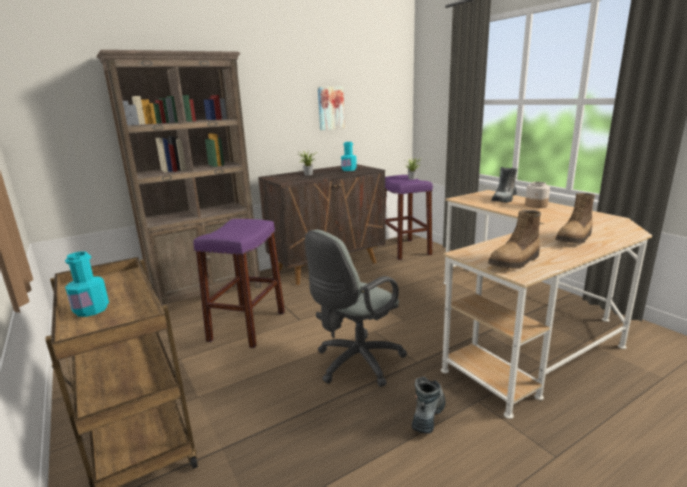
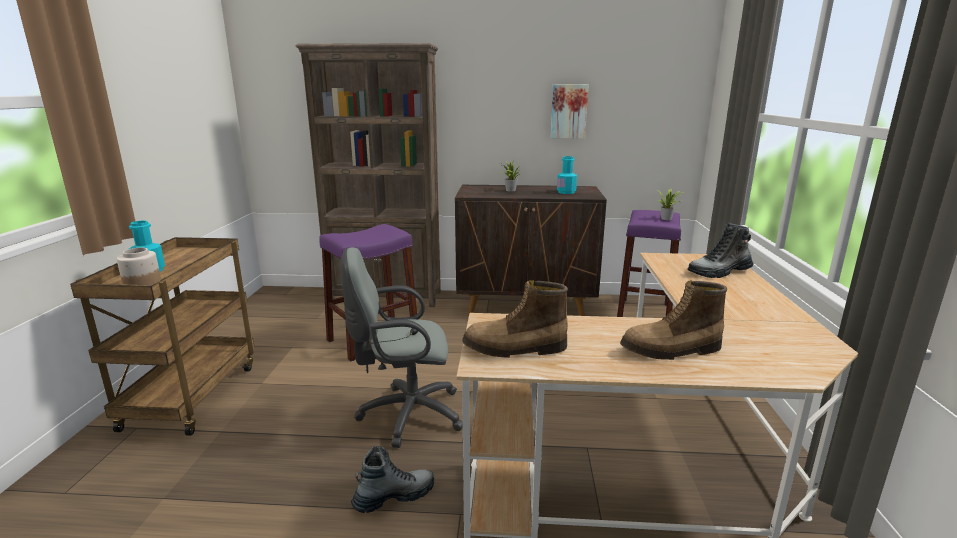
camera: 35 degrees right, 0 degrees up
(536, 205) = (744, 292): jar -> jar (142, 285)

